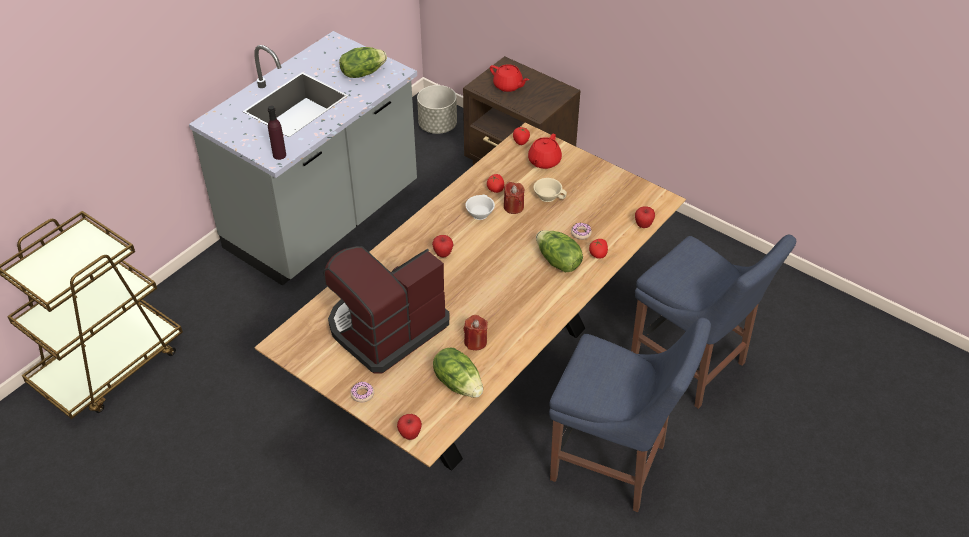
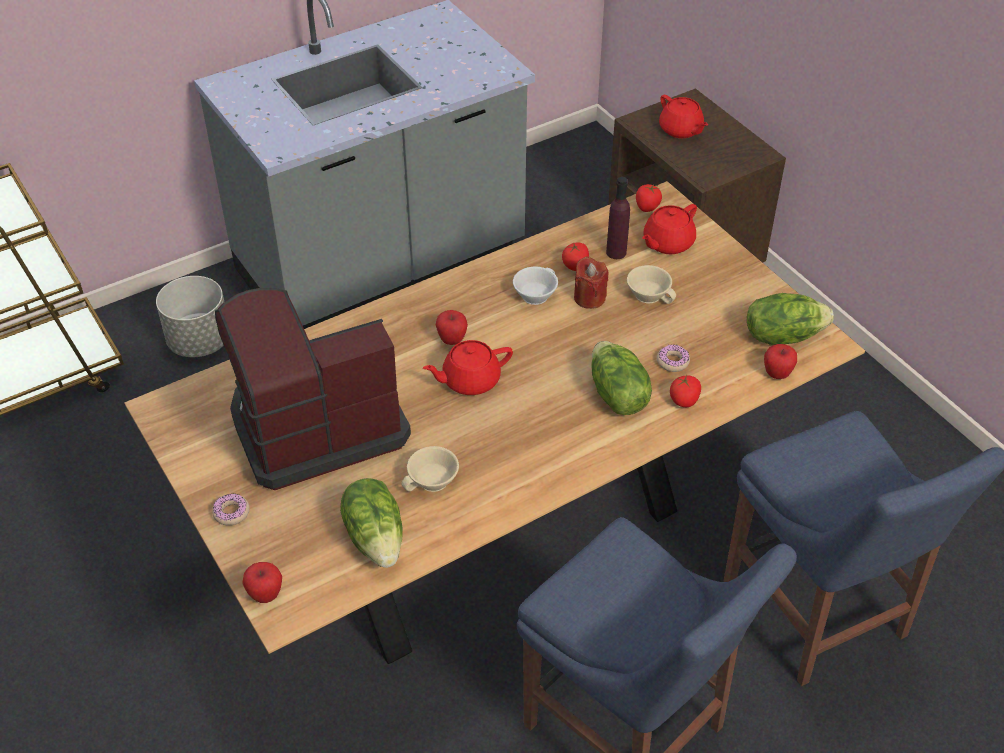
camera: 20 degrees right, 0 degrees up
(279, 155) = (286, 146): purple bottle -> purple bottle (616, 252)
(362, 73) = (458, 62): lettuce -> lettuce (782, 335)
(438, 126) = (592, 174): grey planter -> grey planter (199, 342)
(466, 276) = (469, 380): none -> red teapot
(475, 342) = (433, 482): red candle -> beige cup

